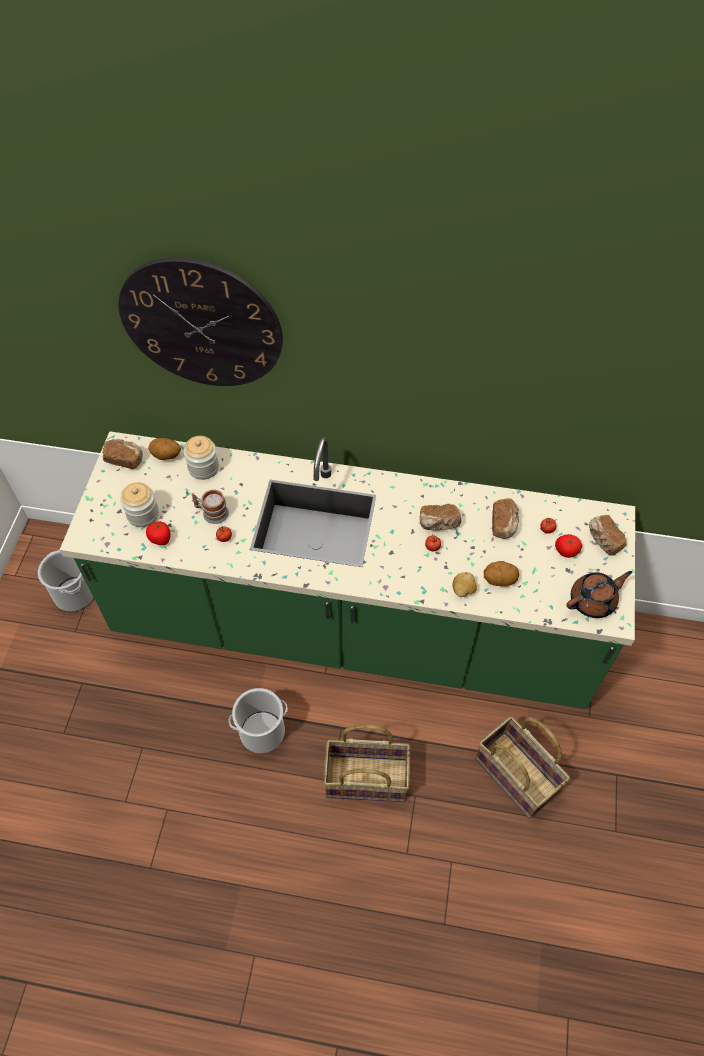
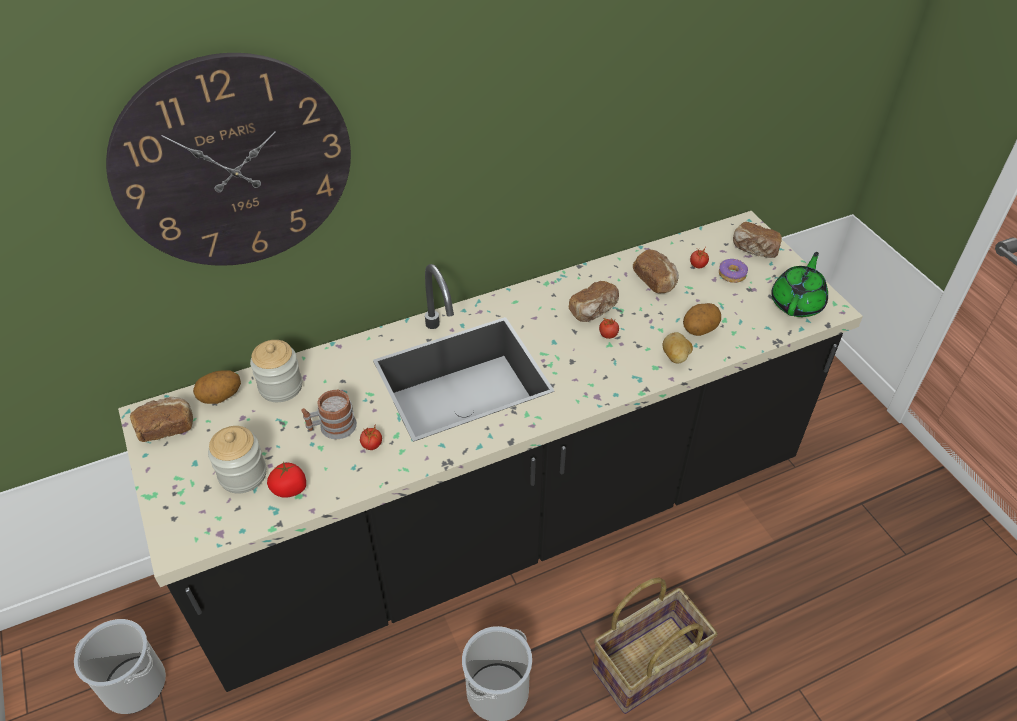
camera: 35 degrees left, 10 degrees down
(352, 629) = (508, 522): green counter -> black counter
(517, 775) = (782, 560): basket -> none
(566, 551) = (732, 274): tomato -> donut
(593, 601) = (797, 303): brown teapot -> green teapot

